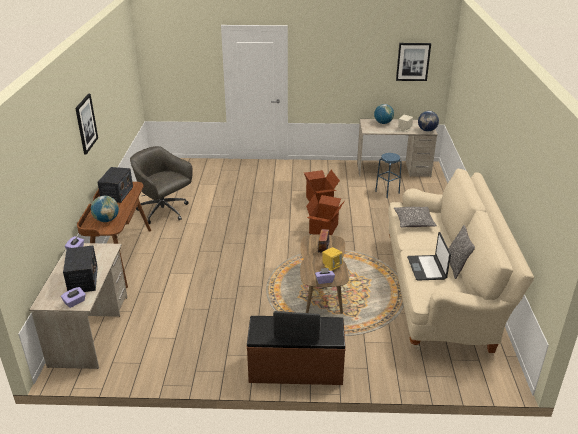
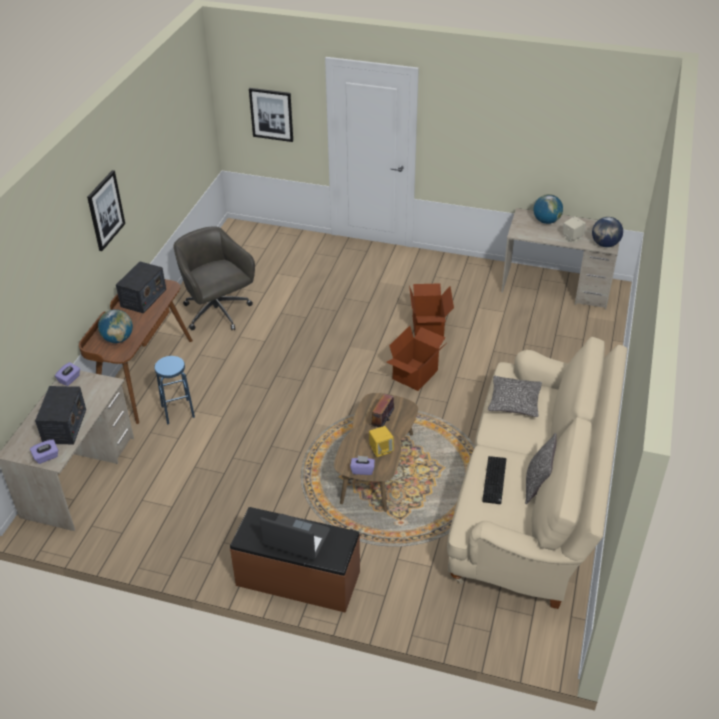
camera: 15 degrees right, 10 degrees up
(387, 192) = (529, 326): blue stool -> blue stool (177, 411)
(413, 61) = (600, 139): picture -> picture (271, 114)
(427, 268) = (495, 481): laptop -> keyboard

